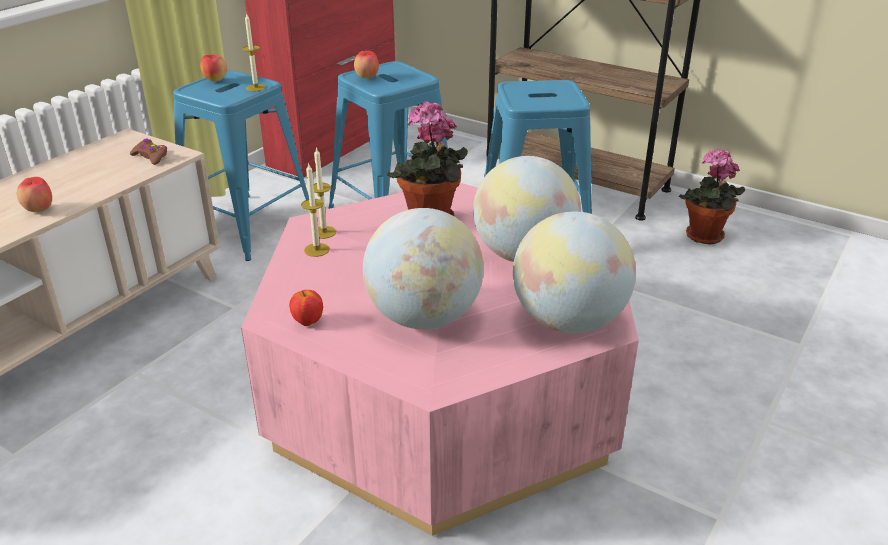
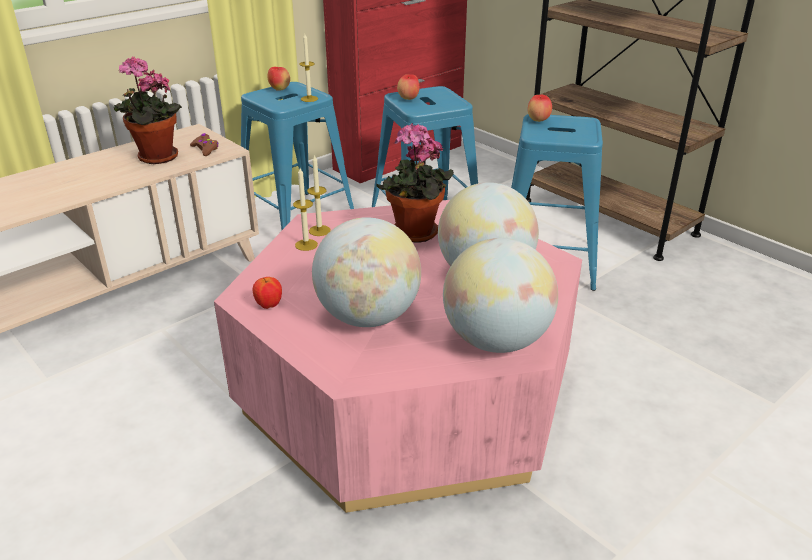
camera: 15 degrees right, 0 degrees up
(39, 210) = (100, 183): apple -> apple (538, 120)
(703, 238) = (715, 286): potted plant -> potted plant (155, 158)

